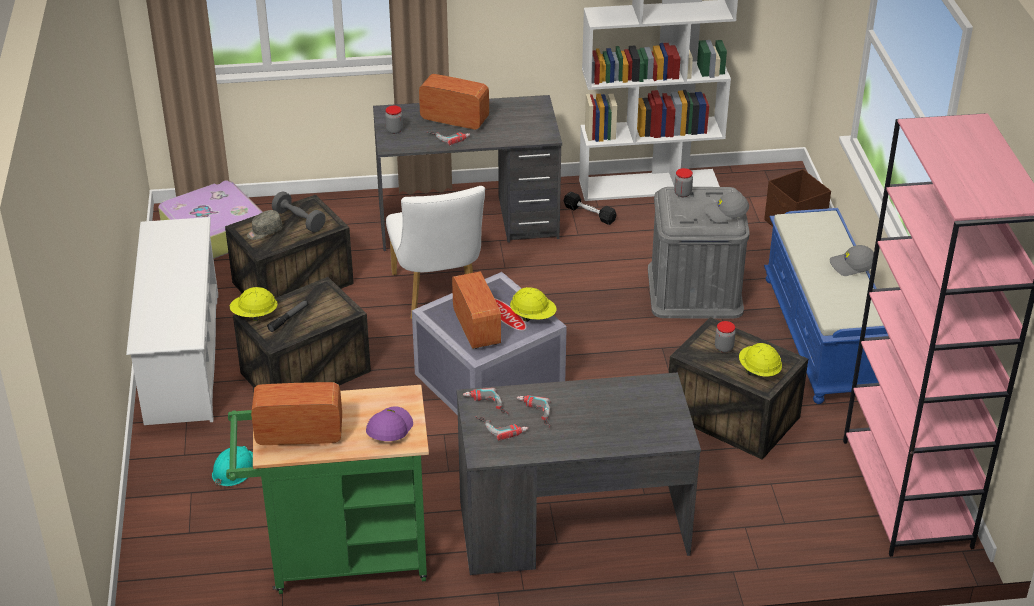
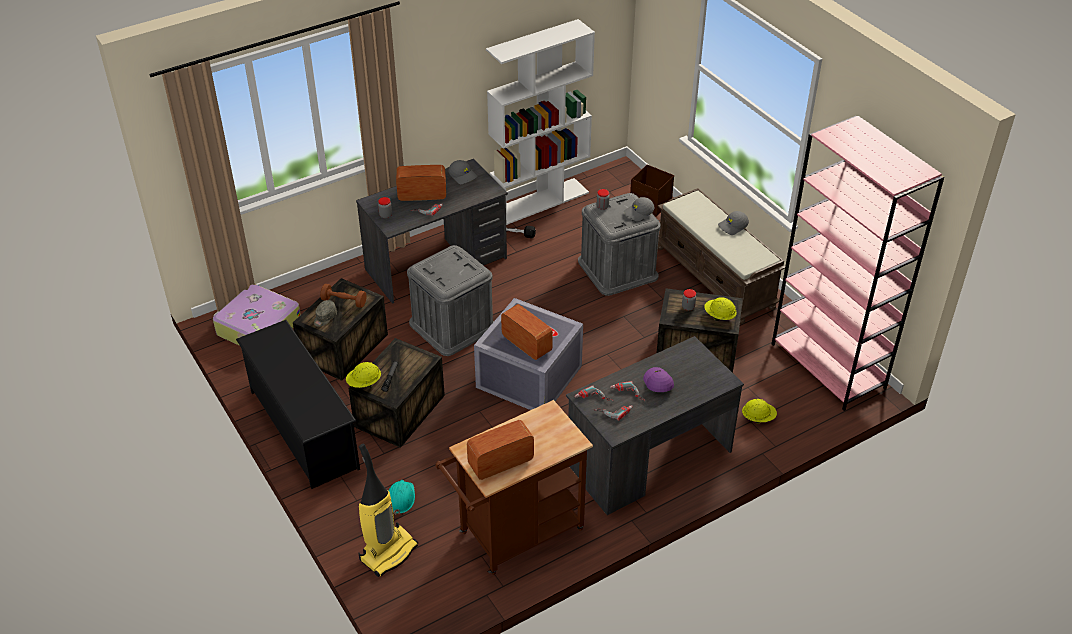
camera: 25 degrees left, 5 degrees up
(177, 524) = (388, 552): none -> vacuum cleaner
(182, 357) = (303, 429): white shoe rack -> black shoe rack
(299, 220) = (344, 301): grey dumbbell -> brown dumbbell
(339, 558) = (515, 535): green cart -> brown cart
(388, 429) = (556, 438): purple cap -> purple cap (657, 383)
(438, 295) = (452, 325): white chair -> grey storage box
(521, 110) = (463, 175): none -> grey cap
(533, 316) = (557, 323): yellow hard hat -> yellow hard hat (758, 418)
(822, 337) = (716, 277): blue bench -> brown bench

